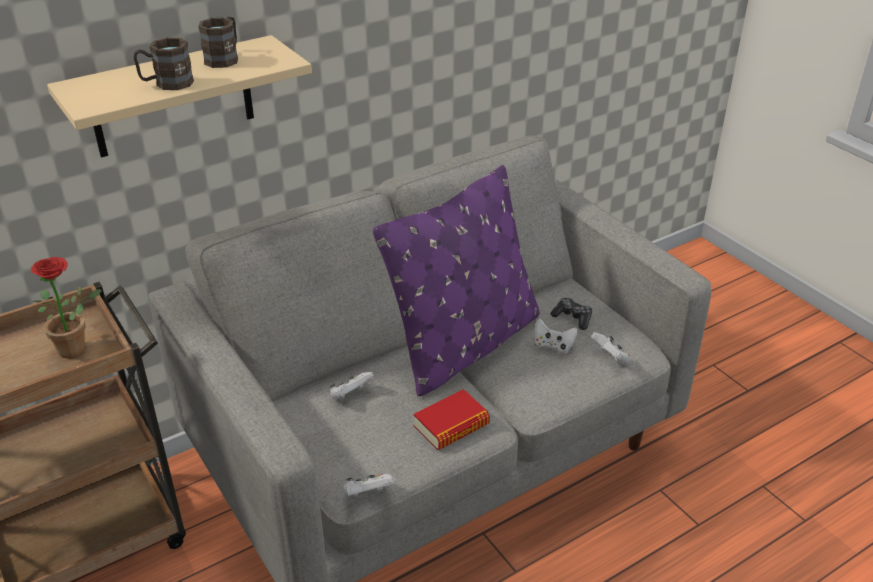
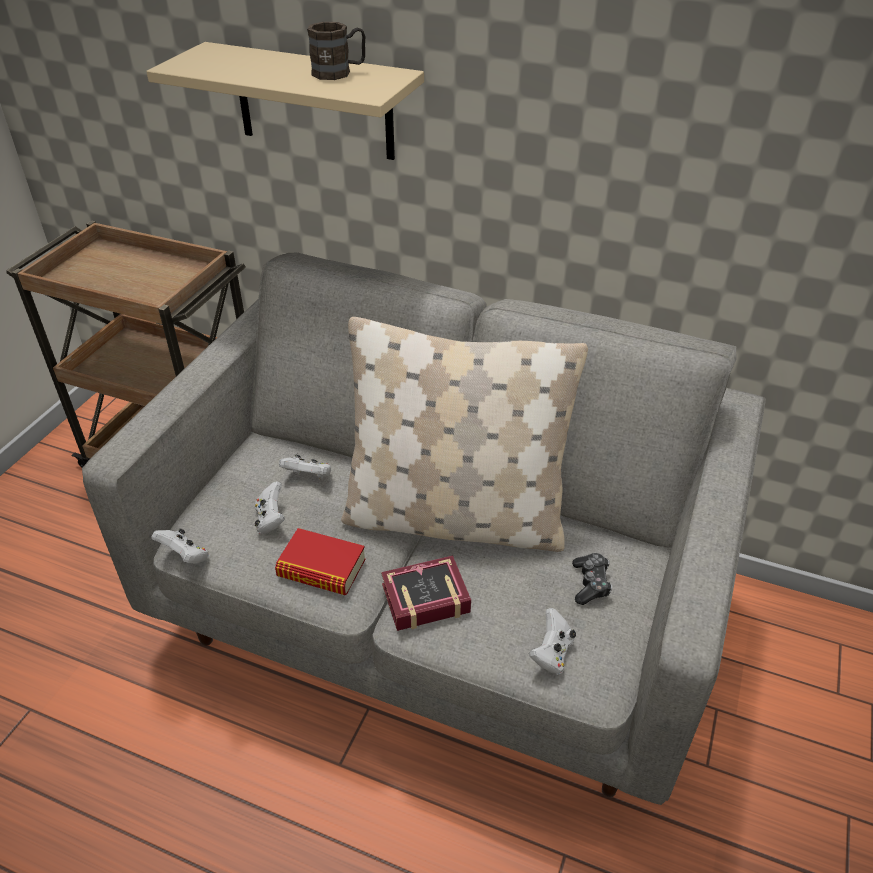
camera: 55 degrees right, 5 degrees up
(78, 348) = (159, 290): potted plant -> none
(166, 84) = (253, 73): brown mug -> none
(465, 345) = (454, 517): purple pillow -> beige pillow
(521, 391) = (421, 597): none -> book
(552, 346) = (521, 589): white game controller -> white game controller (271, 520)

